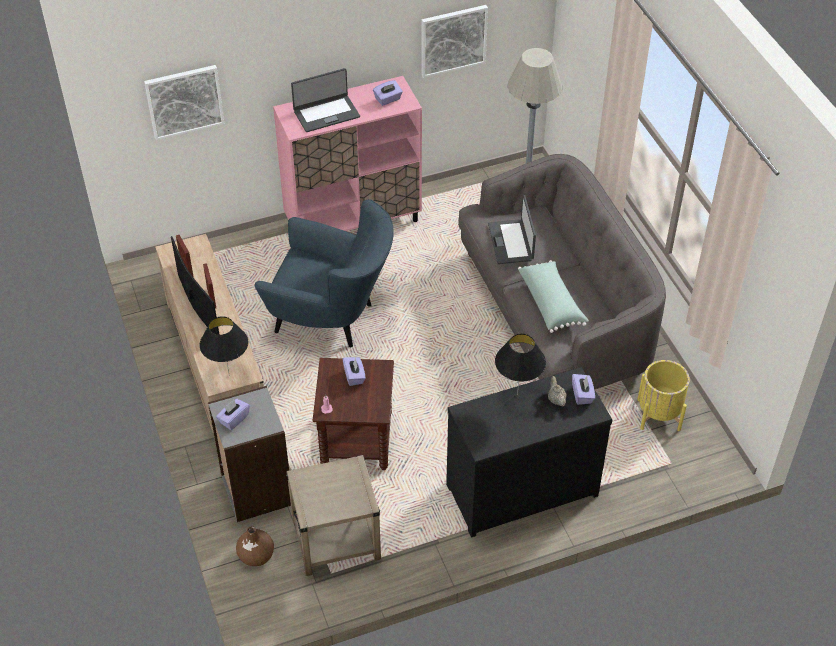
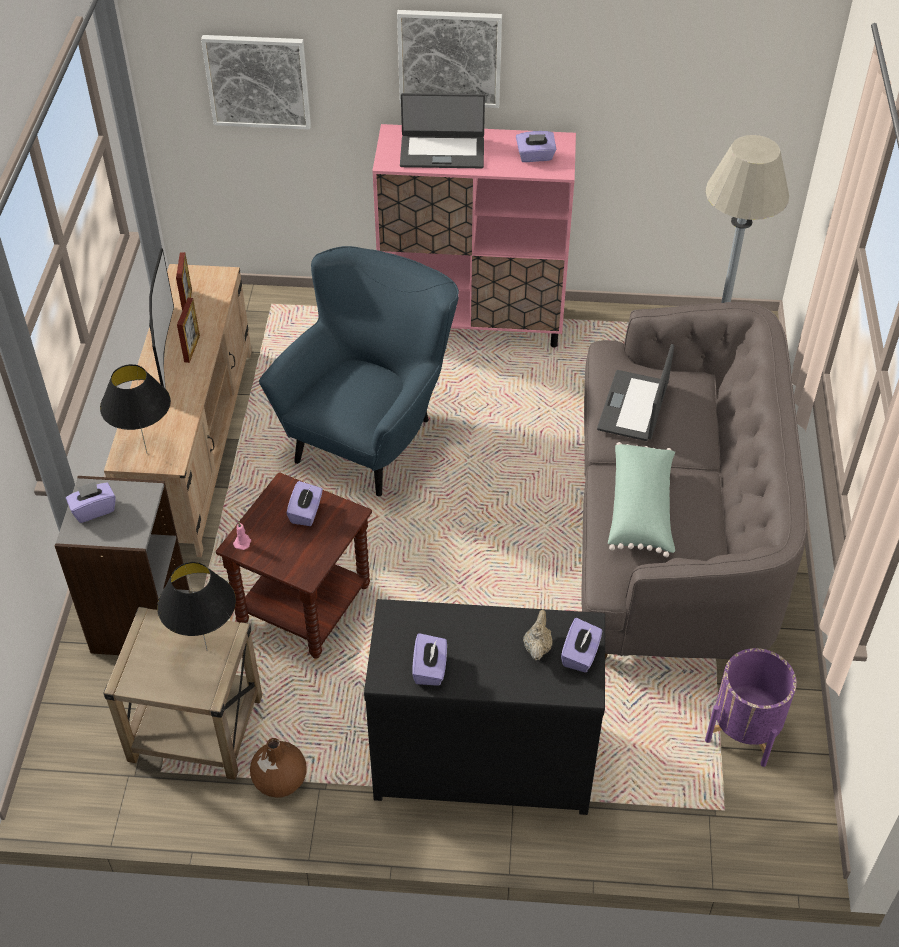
camera: 25 degrees right, 0 degrees up
(255, 555) = (84, 707): brown vase -> brown vase (279, 779)
(331, 319) = (370, 435): blue armchair -> blue armchair turned 105 degrees counterclockwise
(453, 40) = (659, 100): picture -> picture (449, 58)
(504, 434) = (430, 669): none -> purple tissue box
(517, 394) = (485, 618): black table lamp -> black table lamp (207, 649)
(658, 414) = (744, 730): yellow planter -> purple planter

